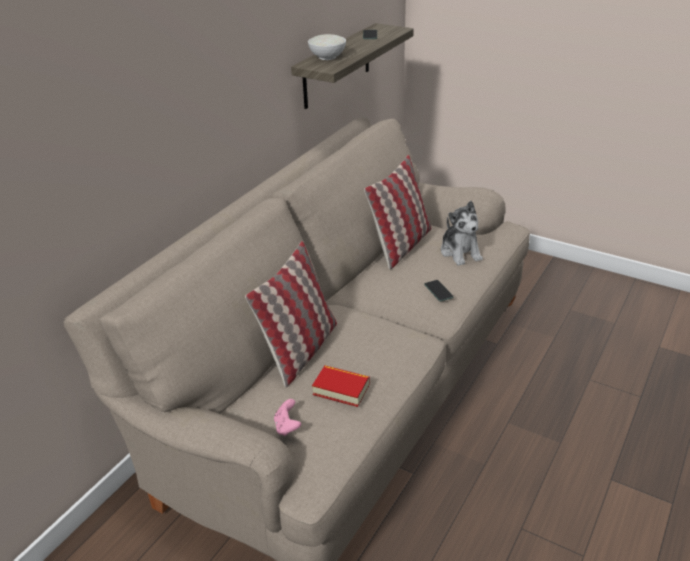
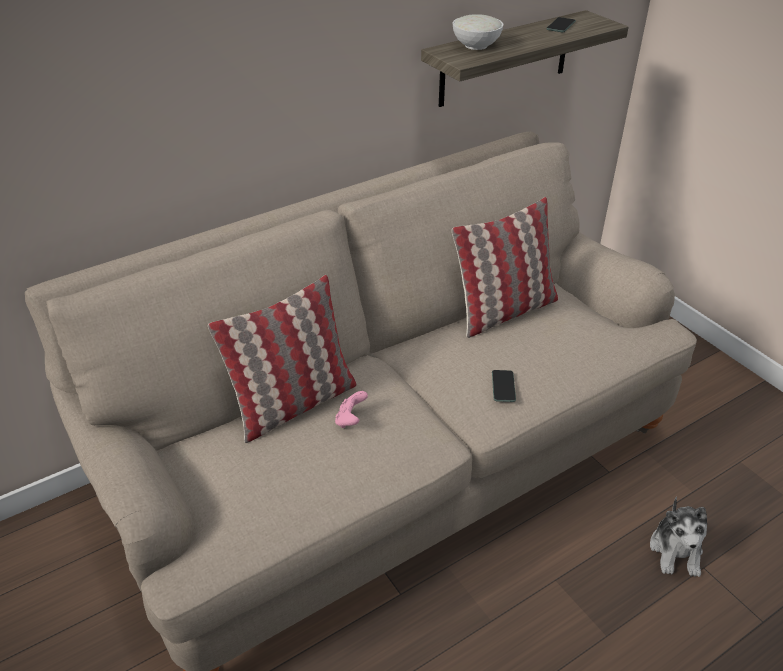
camera: 25 degrees right, 5 degrees up
(287, 427) = (212, 491): pink game controller -> pink game controller (351, 419)
(341, 389) = (296, 470): book -> none
(460, 252) = (572, 343): plush toy -> plush toy (676, 550)

